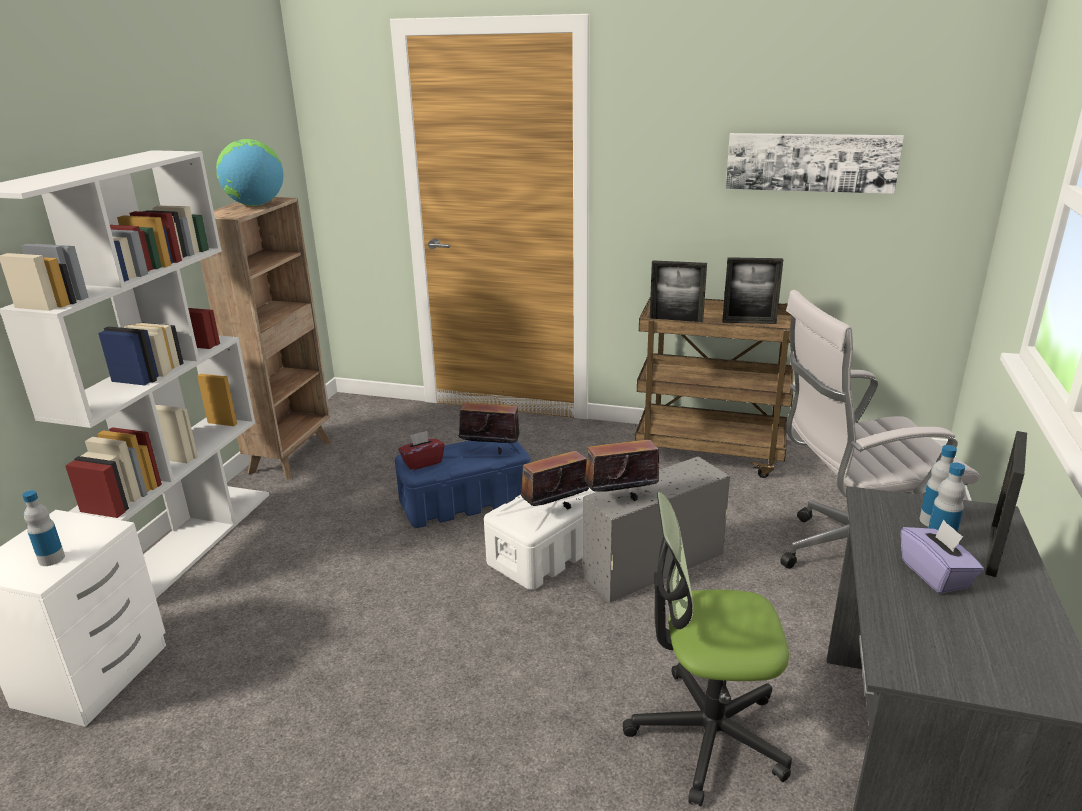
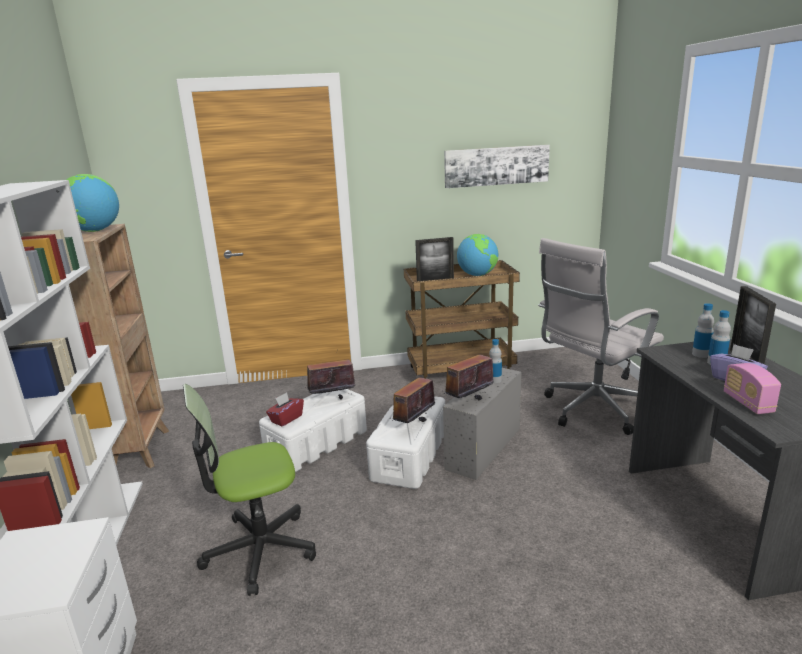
camera: 25 degrees left, 5 degrees down
(51, 559) = (47, 572): bottle -> bottle (494, 380)
(466, 500) = (317, 443): blue storage box -> white storage box
(707, 734) = (603, 539): office chair -> office chair (259, 549)
(749, 322) = (477, 275): picture frame -> globe
(905, 615) = (747, 403): none -> radio

